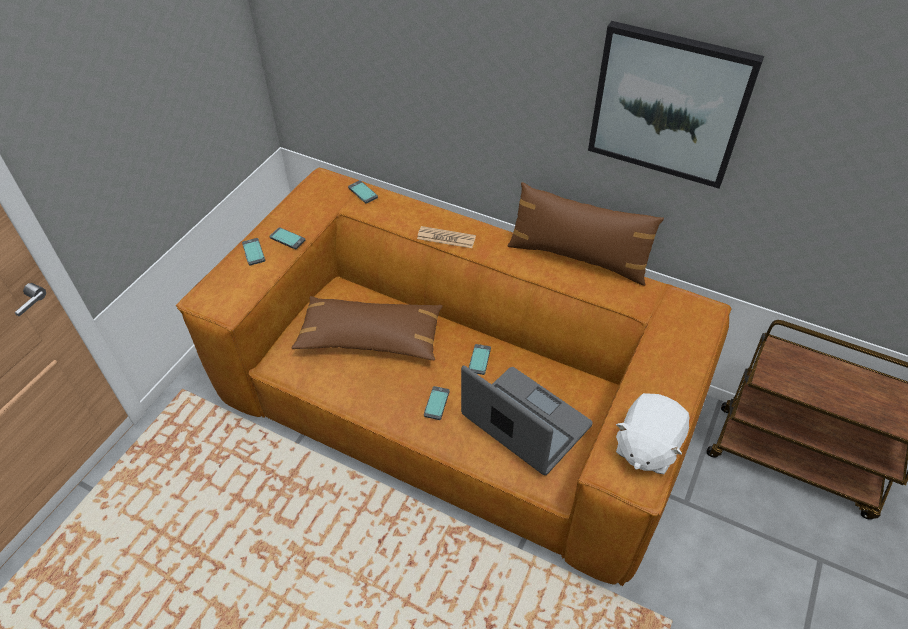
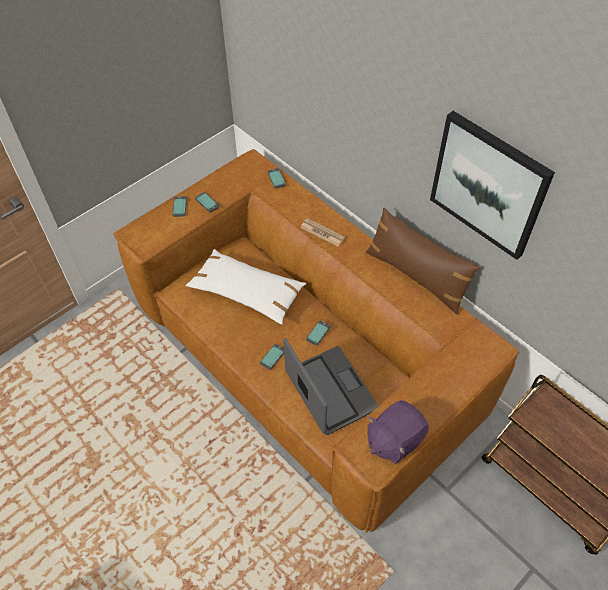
camera: 20 degrees right, 5 degrees up
(370, 337) = (247, 292): brown pillow -> white pillow
(646, 446) = (394, 439): white plush toy -> purple plush toy

